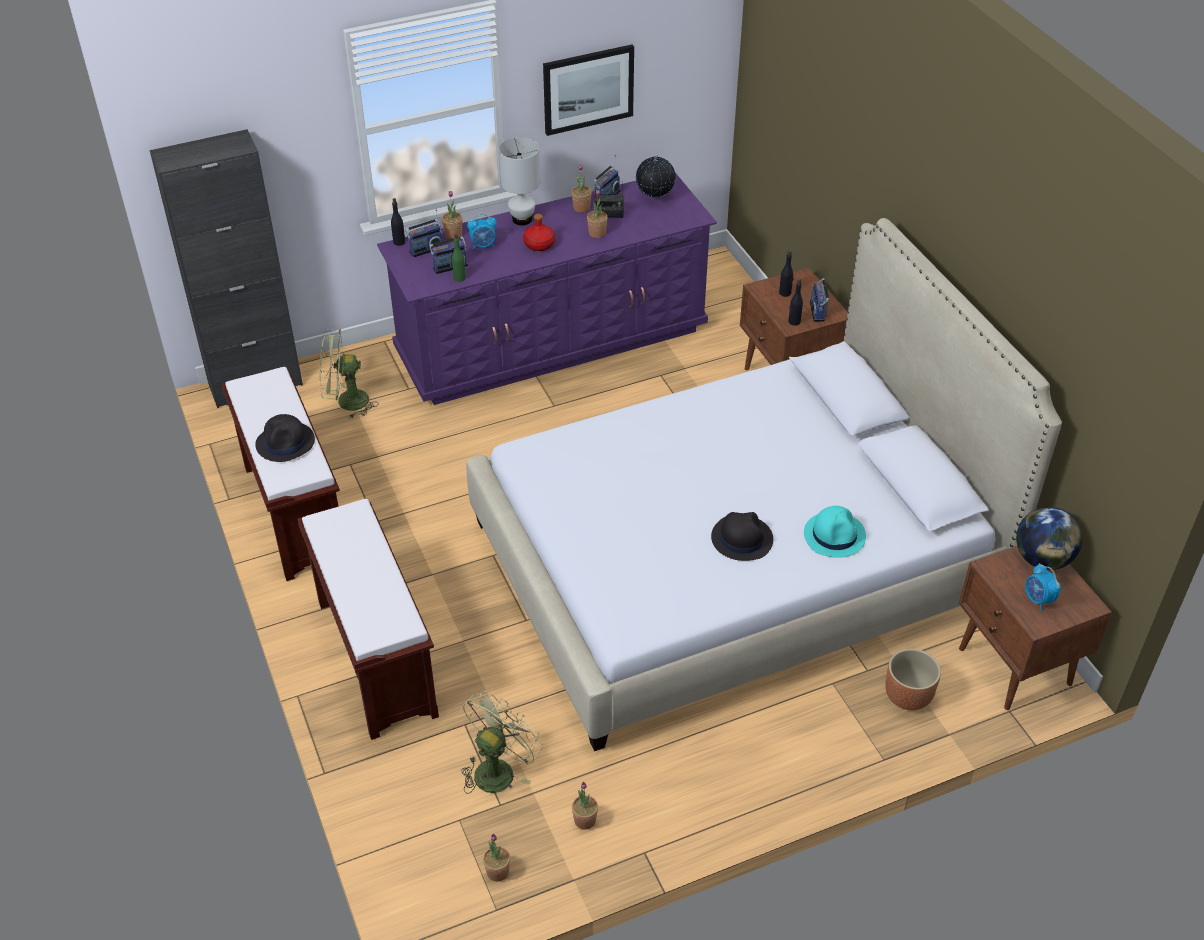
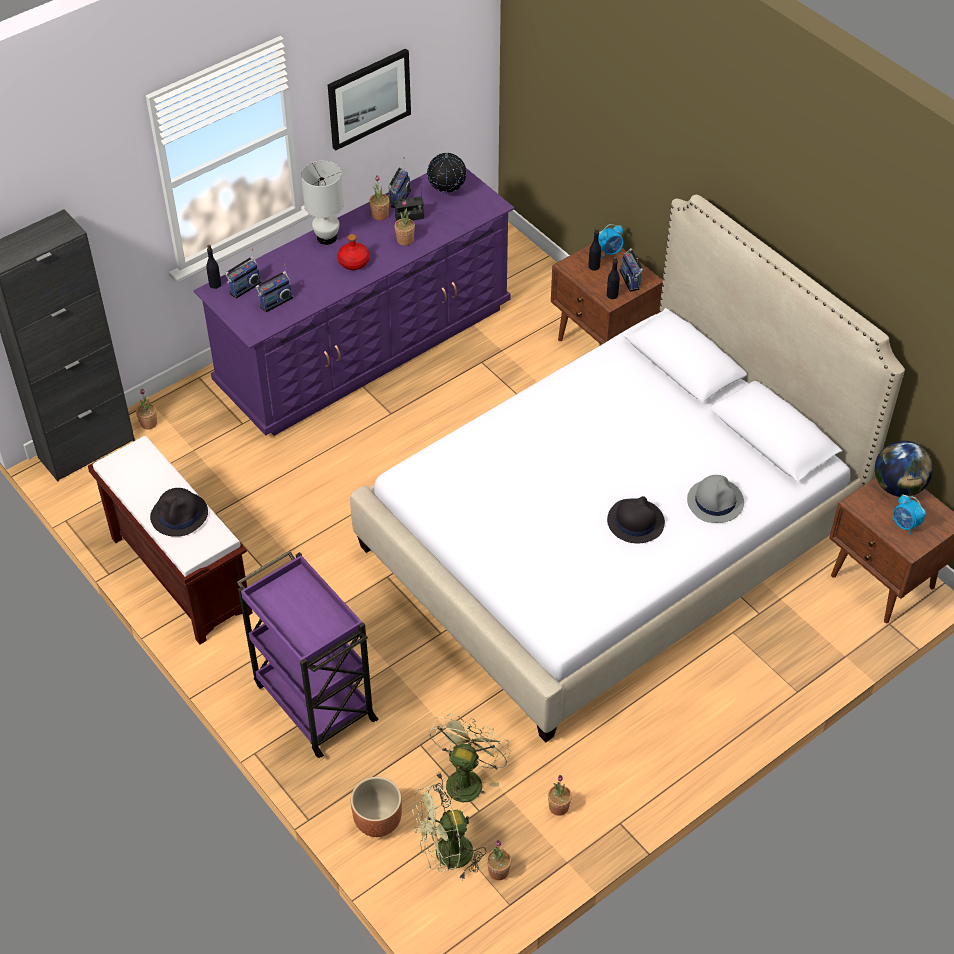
camera: 15 degrees left, 5 degrees up
(345, 402) = (185, 450): green fan -> green fan (446, 856)
(375, 657) = (313, 700): brown bench -> purple cart
(453, 234) = (265, 266): potted plant -> potted plant (148, 423)
(460, 278) = (290, 313): green bottle -> none
(483, 245) = (300, 273): alarm clock -> alarm clock (609, 252)
(834, 535) = (715, 501): turquoise hat -> grey hat
(908, 696) = (801, 629): brown planter -> brown planter (378, 820)

